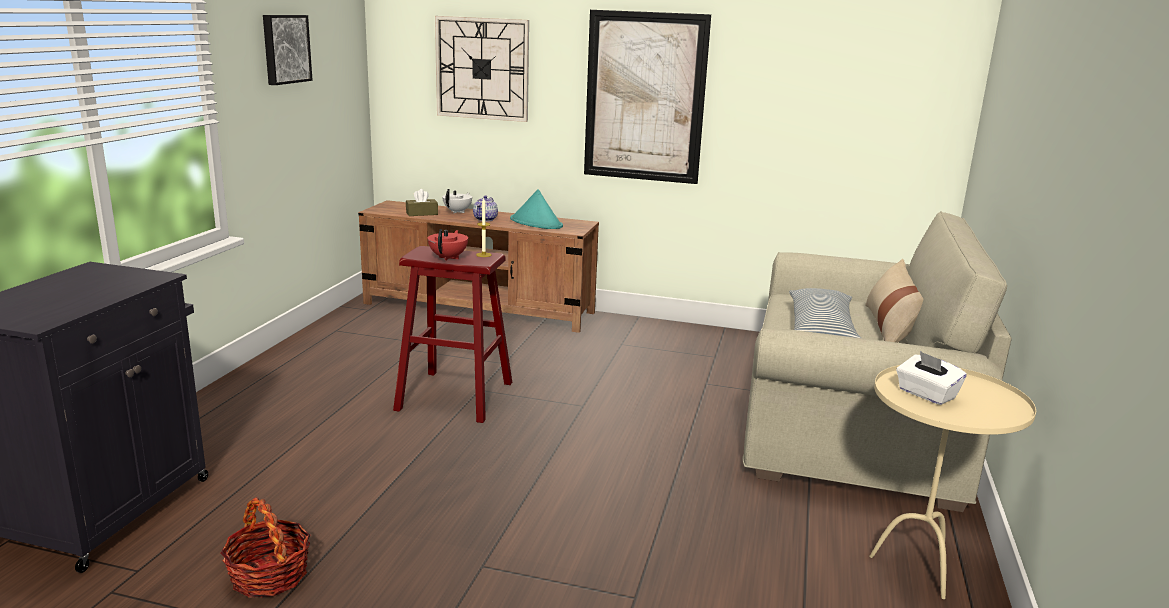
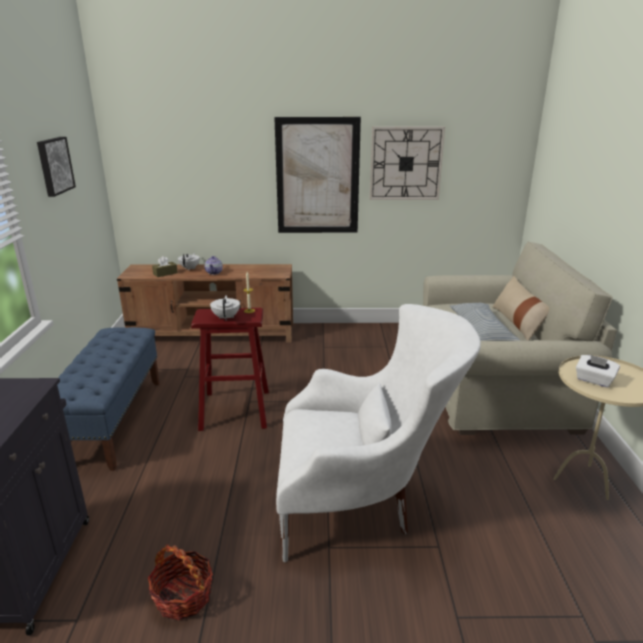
camera: 15 degrees left, 5 degrees up
(295, 383) = (113, 421): none -> blue bench
(448, 258) = (226, 317): red teapot -> white teapot
(482, 68) = (196, 163): wall clock -> wall clock (406, 163)
(536, 223) = (251, 271): turquoise hat -> none
(561, 527) = (363, 502): none -> white armchair

